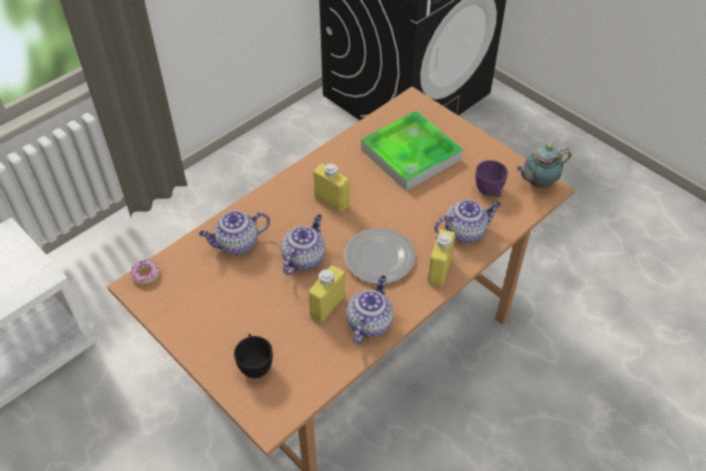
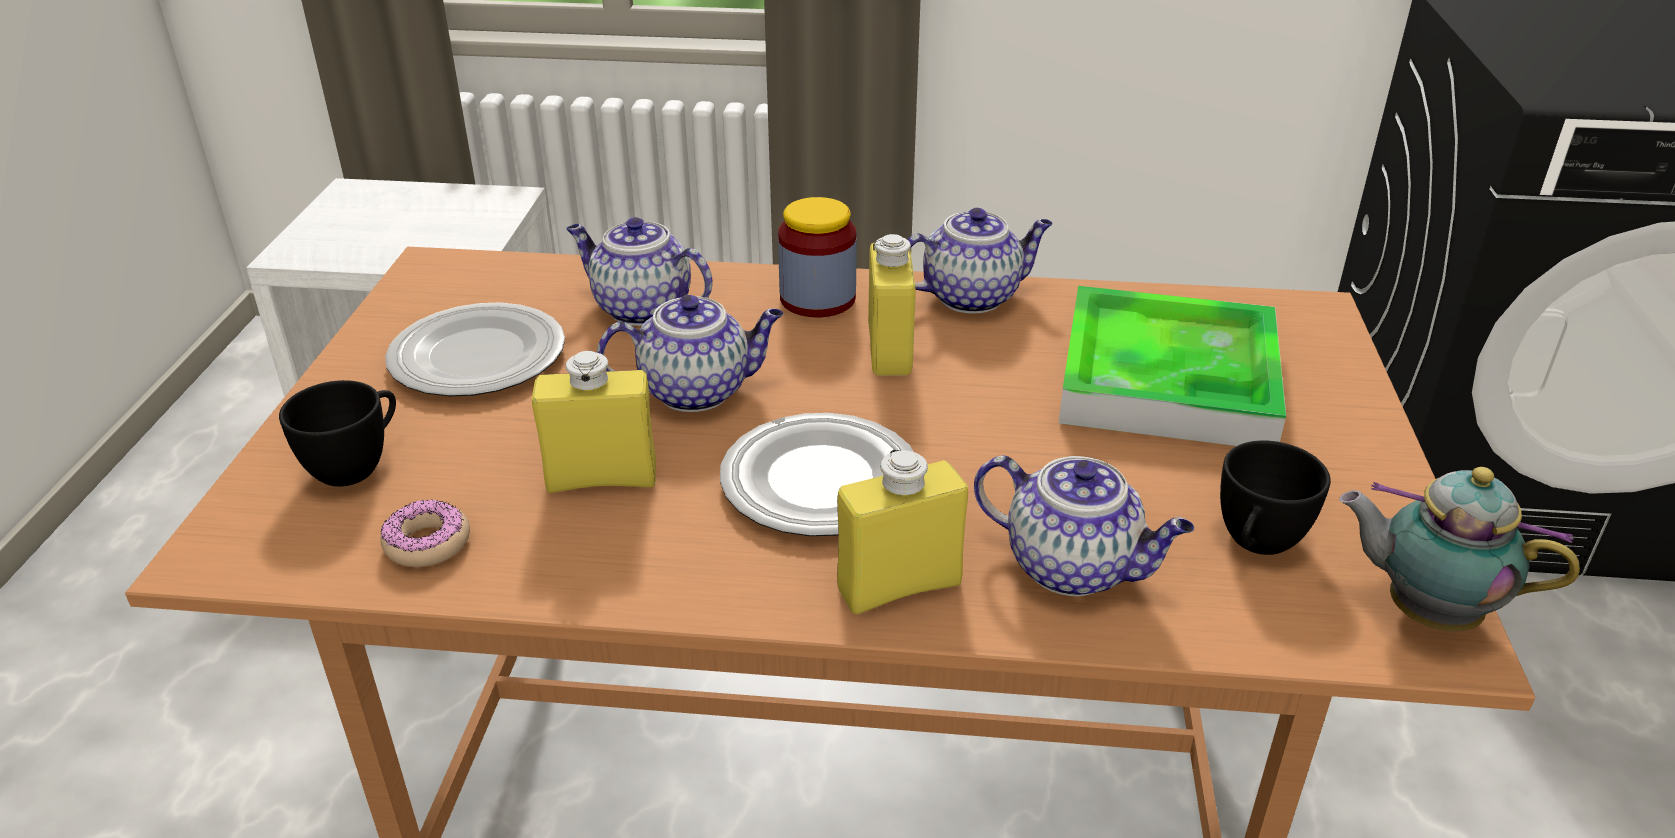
camera: 50 degrees right, 15 degrees down
(146, 274) = (467, 264): donut -> donut (427, 543)
(218, 303) = (476, 355): none -> plate
(283, 197) = (817, 299): none -> jar
(369, 322) = (617, 557): teapot -> teapot (972, 296)
(489, 192) = (1256, 544): purple cup -> black cup

